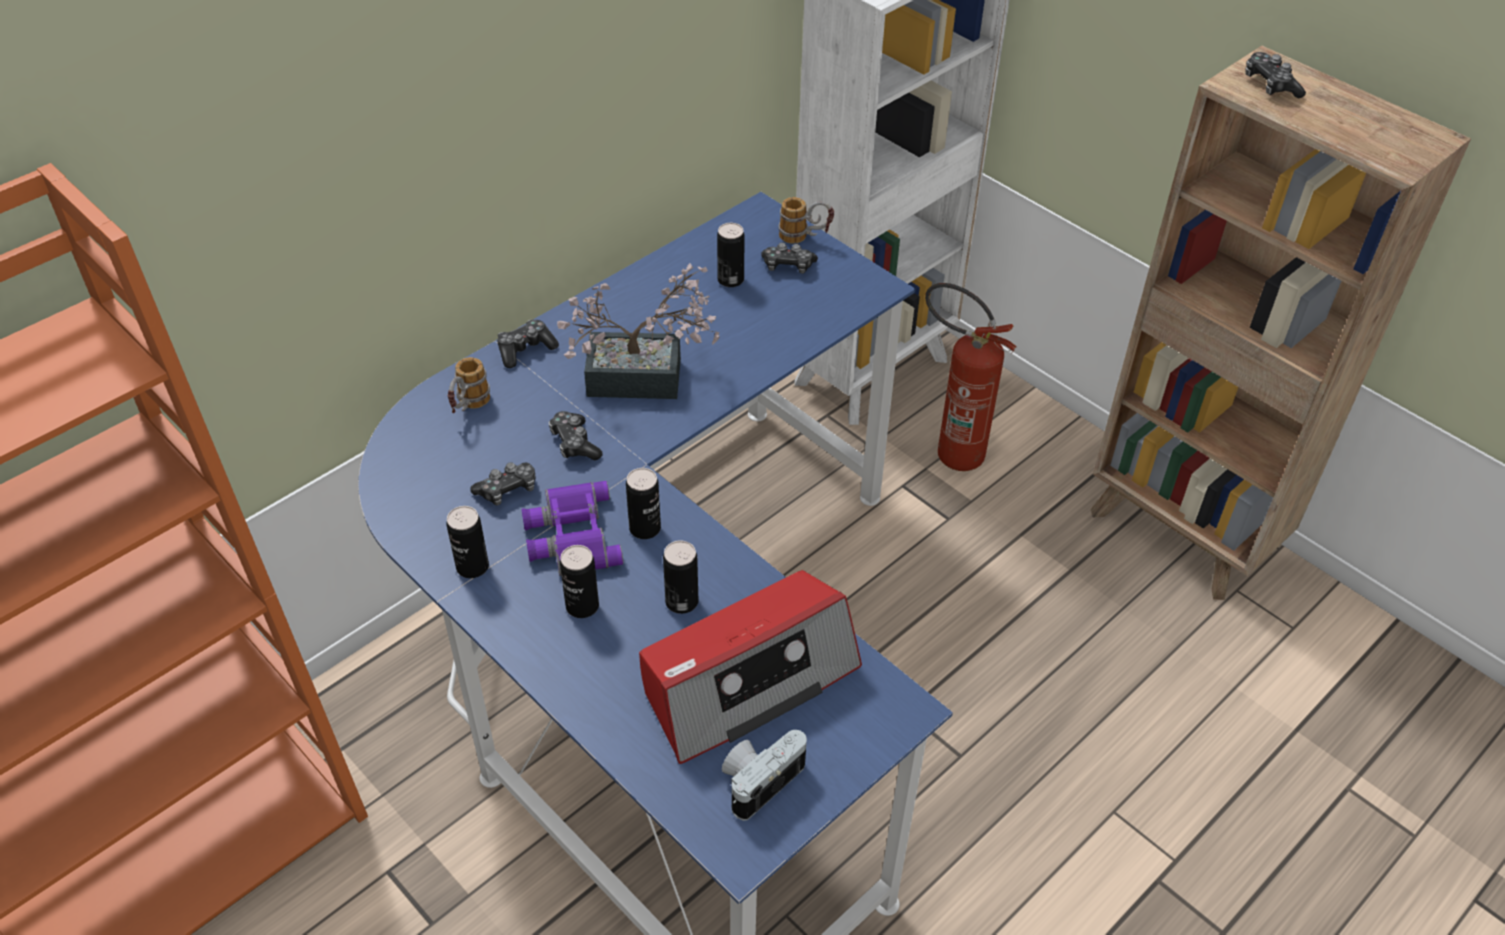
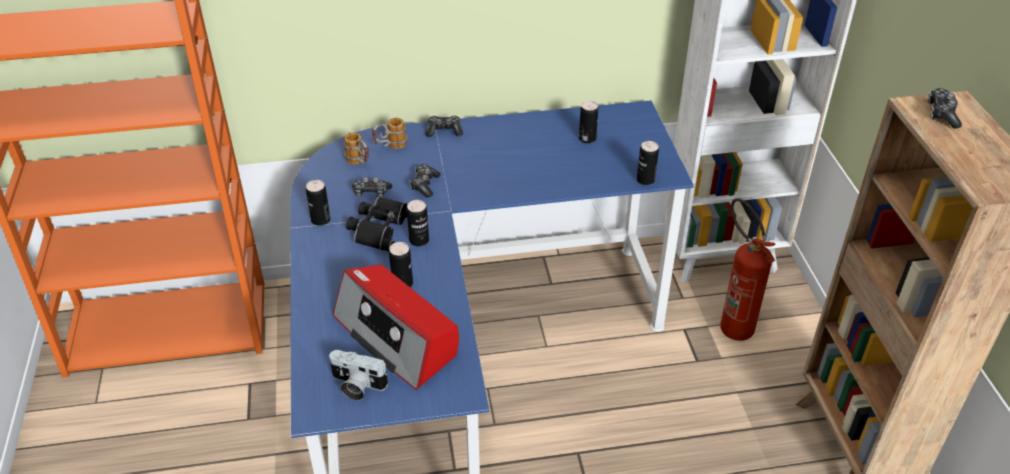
camera: 35 degrees right, 5 degrees down
(570, 535) = (380, 227): purple binoculars -> black binoculars
(582, 606) = (353, 262): can -> can (645, 180)
(646, 379) = (492, 169): potted plant -> none
(747, 680) = (397, 337): radio -> radio turned 45 degrees clockwise
(759, 779) = (356, 386): camera -> camera turned 150 degrees counterclockwise
(788, 266) = (627, 144): game controller -> none
(805, 238) = (652, 133): mug -> mug (360, 163)

